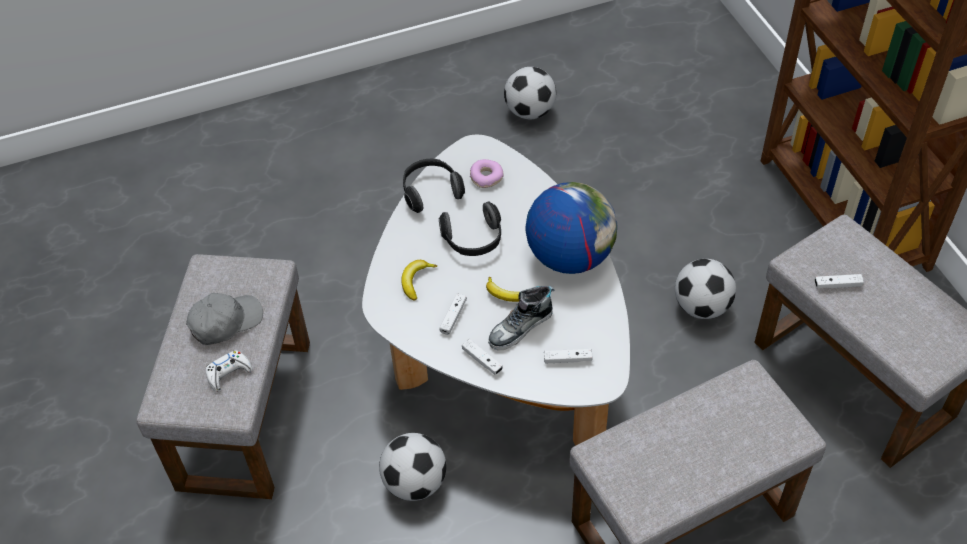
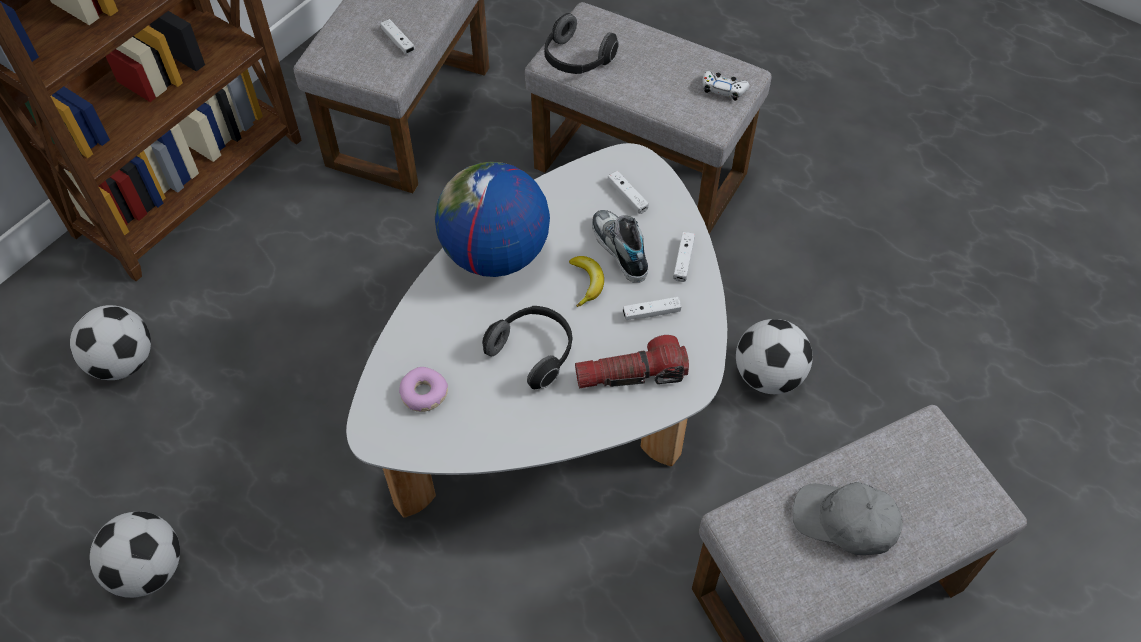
camera: 125 degrees left, 5 degrees up
(228, 373) = (899, 467): white game controller -> white game controller (723, 89)
(416, 281) = (631, 374): banana -> flashlight
(431, 192) = (486, 440): headphones -> headphones (576, 60)
(521, 328) = (619, 249): shoe -> shoe turned 135 degrees counterclockwise
(701, 307) = (392, 248): football -> football (123, 362)

